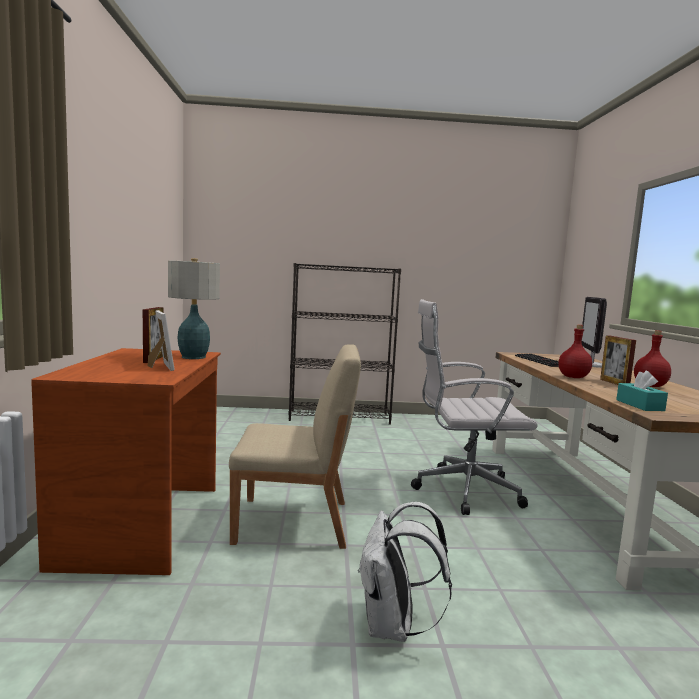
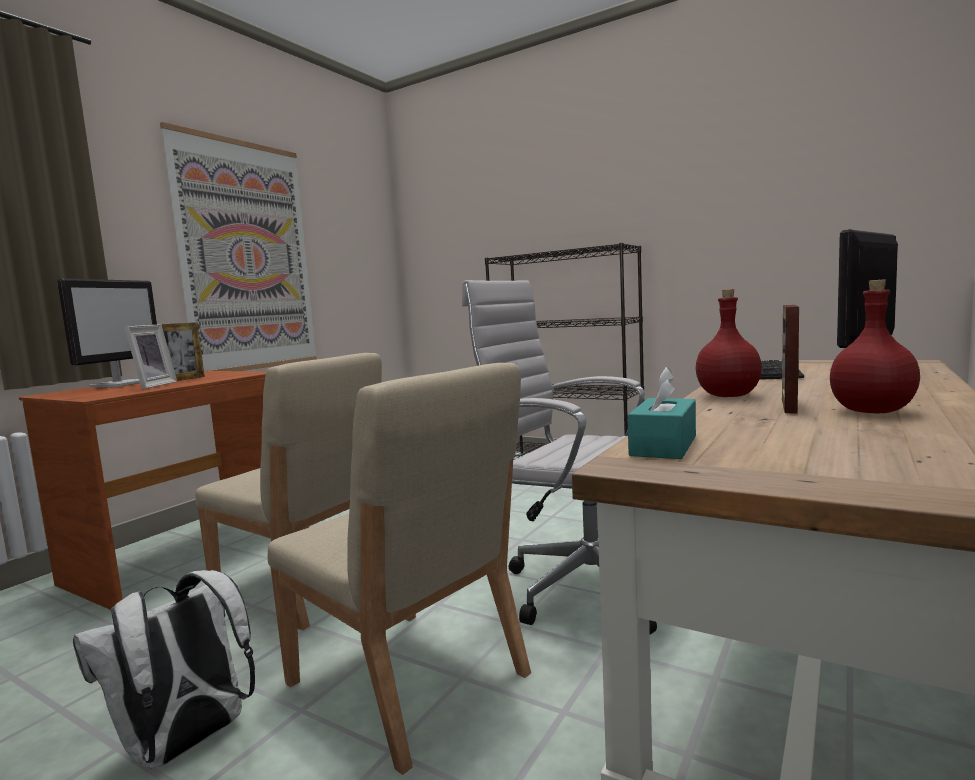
camera: 35 degrees right, 0 degrees up
(100, 364) = (119, 384): none -> monitor
(120, 239) = (247, 257): none -> picture
(193, 357) = (227, 376): table lamp -> none
(454, 557) = (408, 681): none -> beige chair

